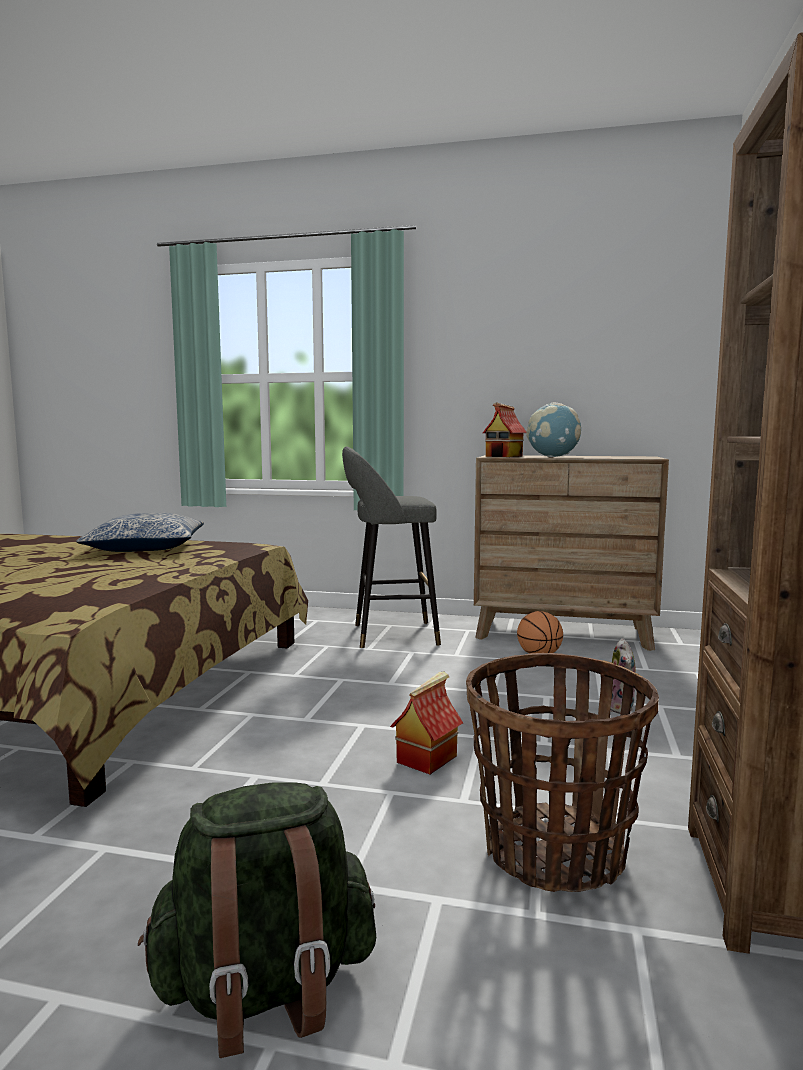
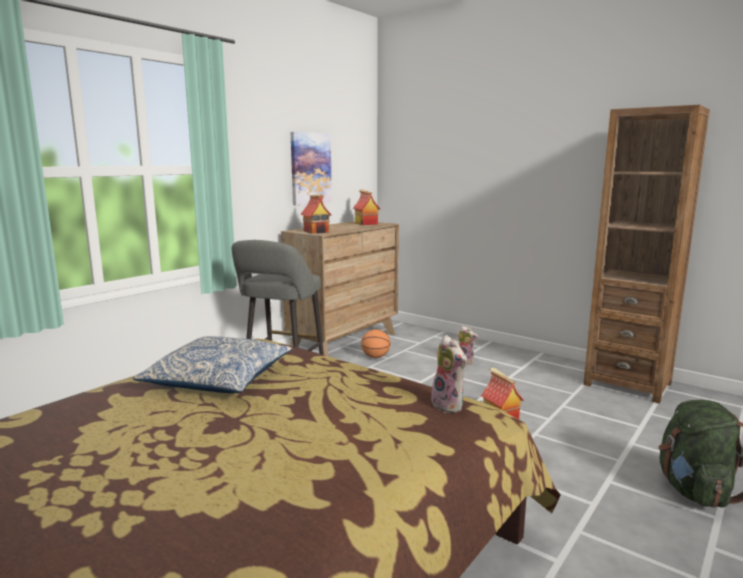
camera: 65 degrees left, 5 degrees up
(90, 599) = (449, 405): none -> plush toy
(553, 457) = (343, 228): globe -> none
(554, 373) = (310, 168): none -> picture
(554, 852) = (598, 412): basket -> none
(627, 457) = (365, 223): none -> toy house

